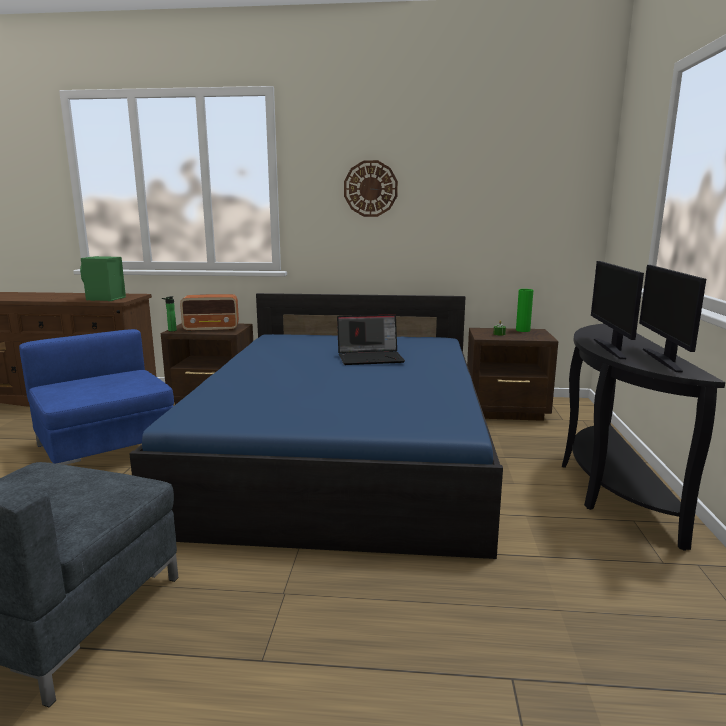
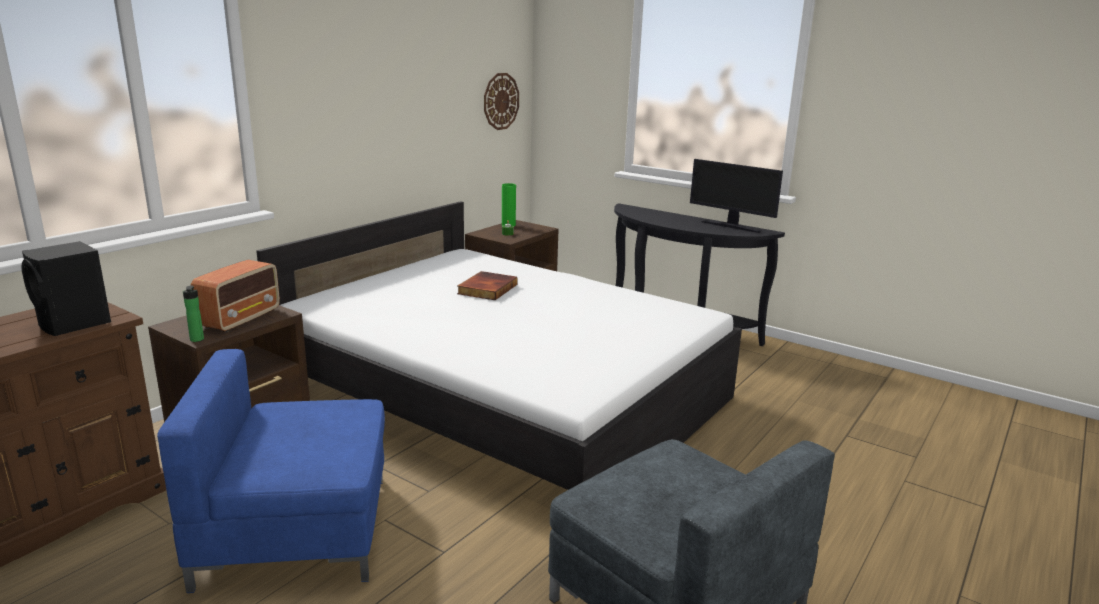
camera: 60 degrees left, 5 degrees up
(105, 299) = (74, 324): green speaker -> black speaker
(342, 451) = (504, 394): blue bed -> white bed
(370, 188) = (354, 88): wall clock -> wall clock (501, 101)
(371, 358) = (486, 289): laptop -> book
(611, 349) = (691, 226): monitor -> none

